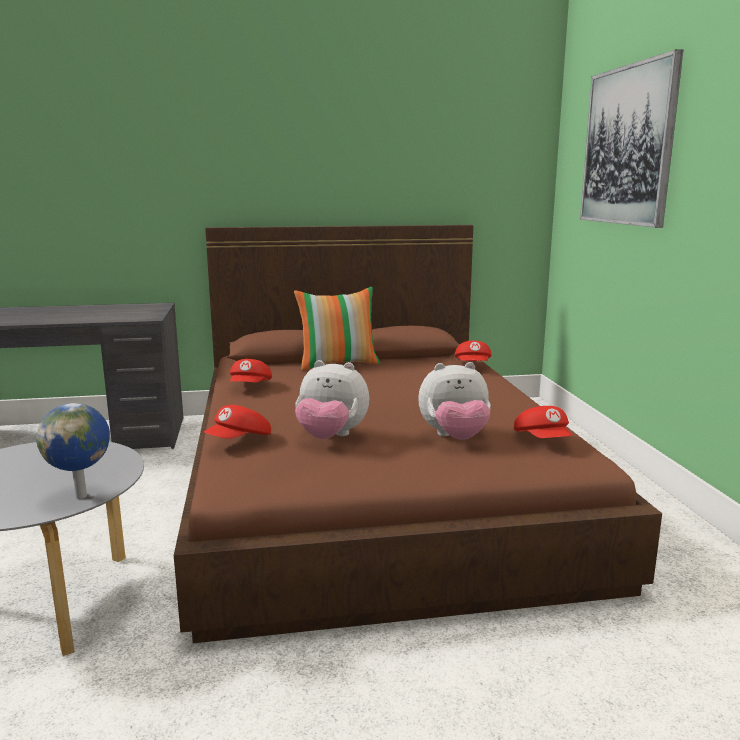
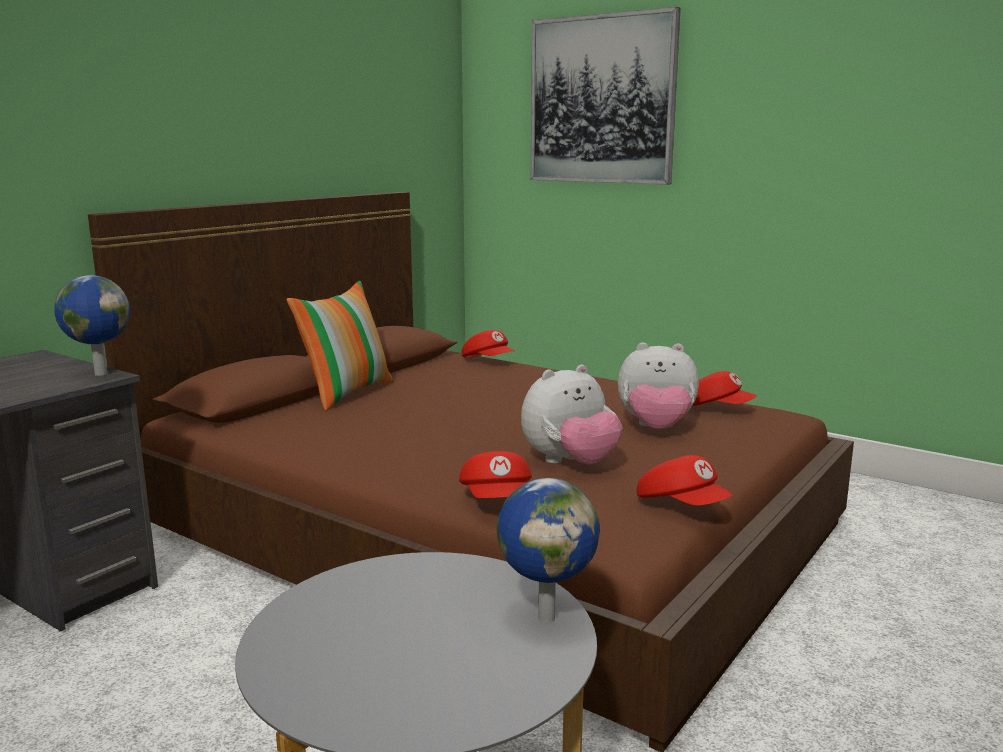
camera: 45 degrees left, 0 degrees up
(152, 316) = (99, 374): none -> globe
(251, 387) = (321, 445): red cap -> red cap (682, 505)
(454, 438) = (656, 428): plush toy -> plush toy turned 60 degrees clockwise

